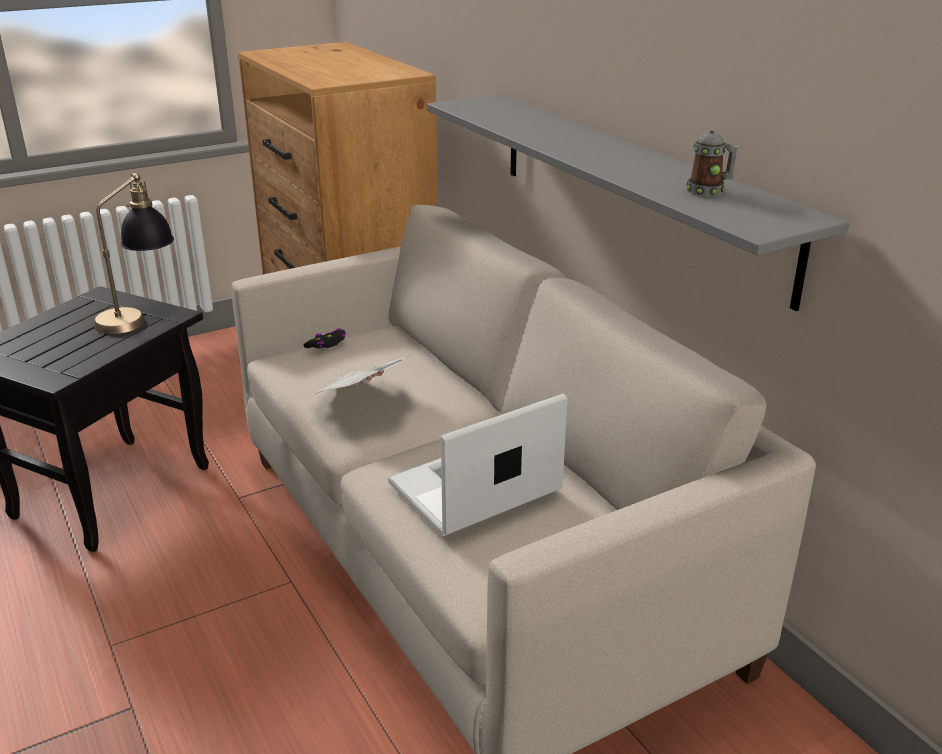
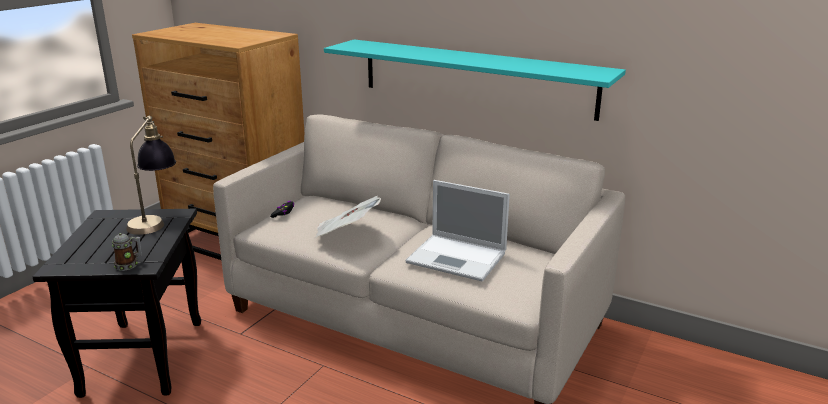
camera: 30 degrees left, 5 degrees down
(472, 489) = (458, 258): laptop -> laptop turned 90 degrees counterclockwise
(634, 188) = (475, 77): grey shelf -> turquoise shelf
(709, 191) = (549, 66): mug -> mug (129, 265)

